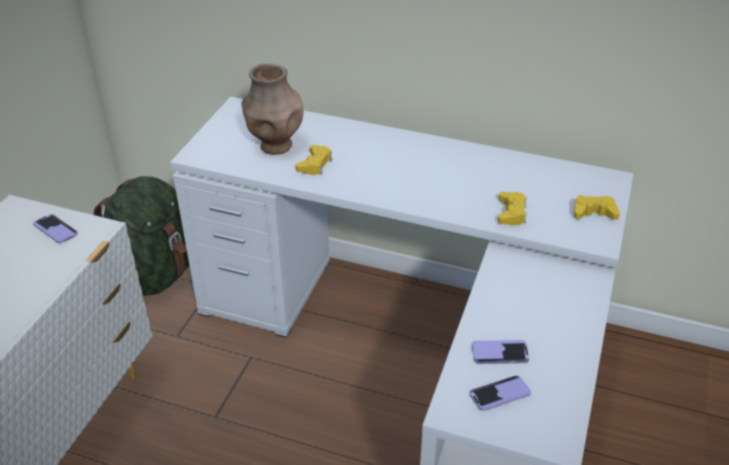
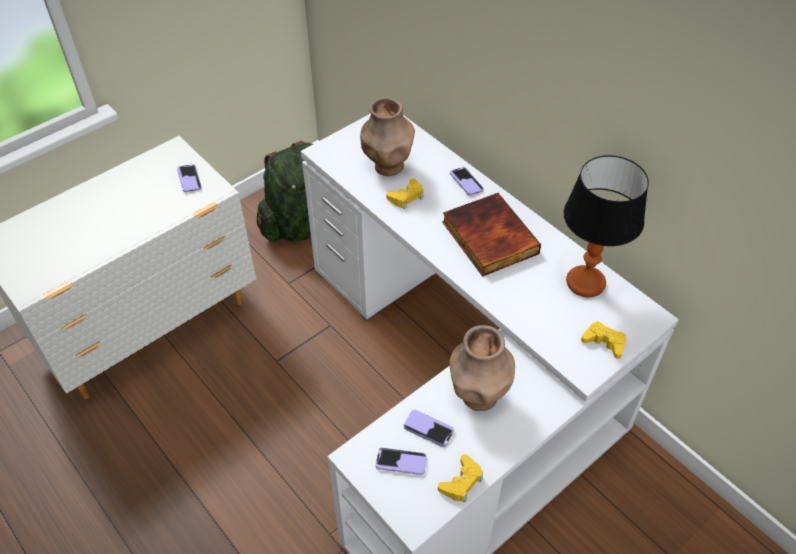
camera: 30 degrees right, 10 degrees up
(362, 134) = (466, 182): none -> phone
(421, 170) = (488, 237): none -> book
(511, 213) = (531, 311): yellow game controller -> yellow game controller (461, 482)
(519, 305) = (478, 396): none -> brown vase
(537, 174) = (586, 283): none -> table lamp

